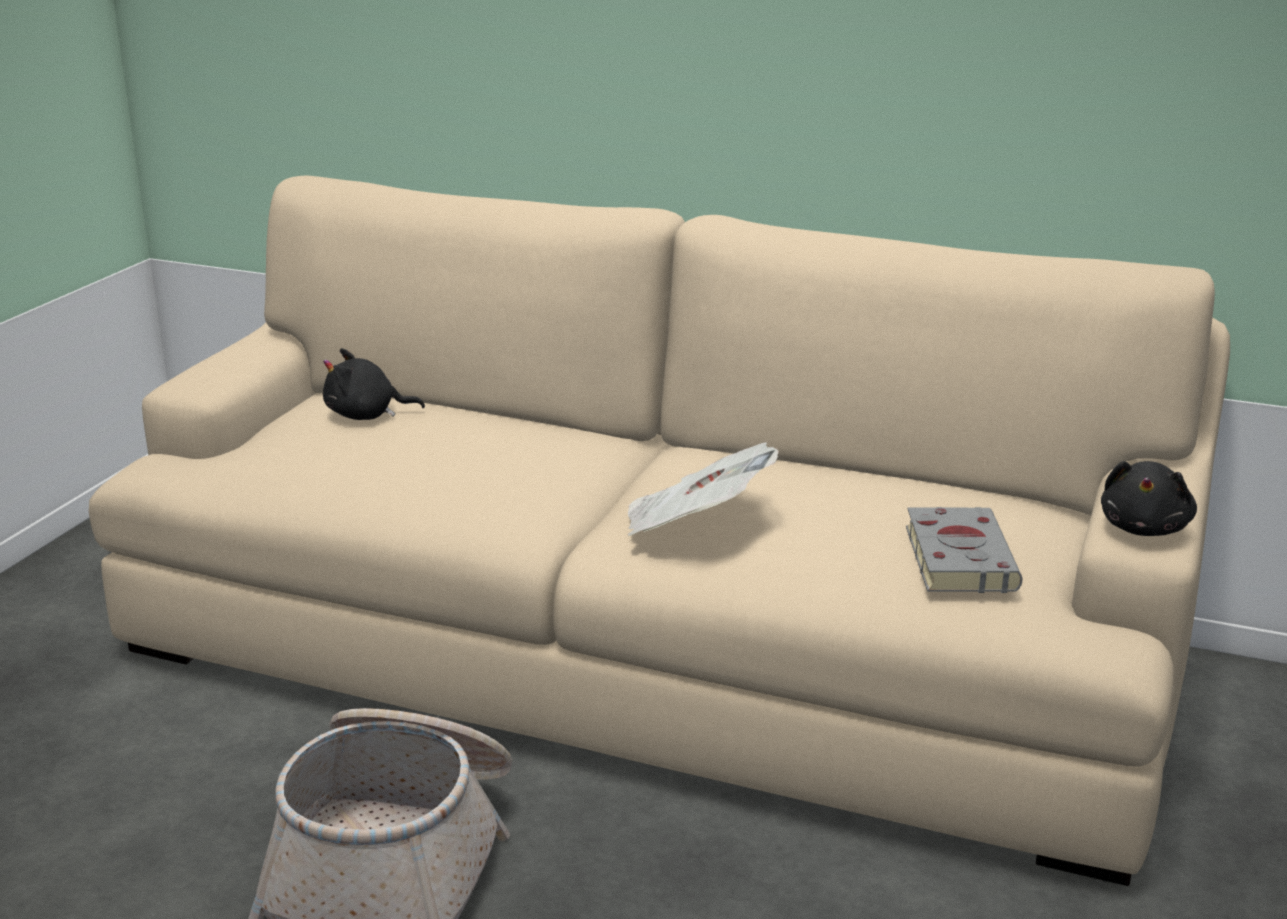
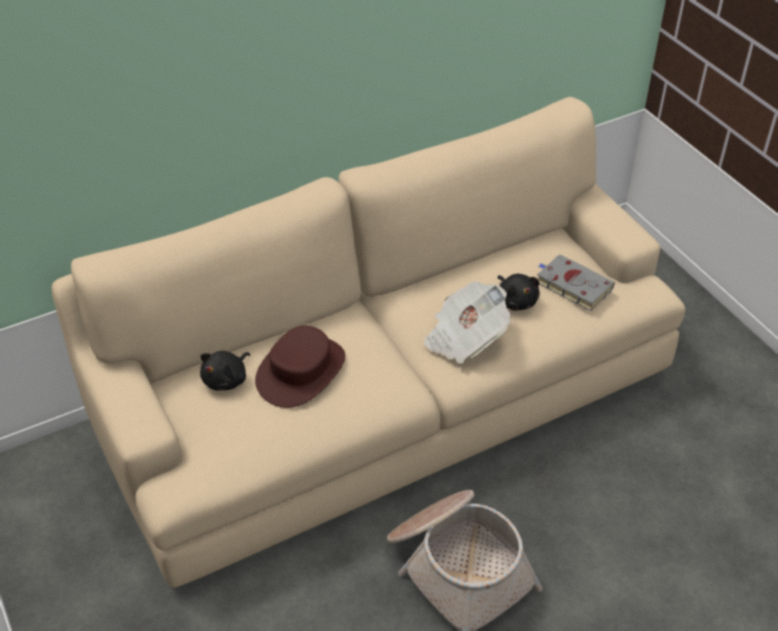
camera: 50 degrees left, 20 degrees up
(445, 447) = (301, 371): none -> brown hat
(1144, 528) = (626, 232): black plush toy -> black plush toy (515, 301)

